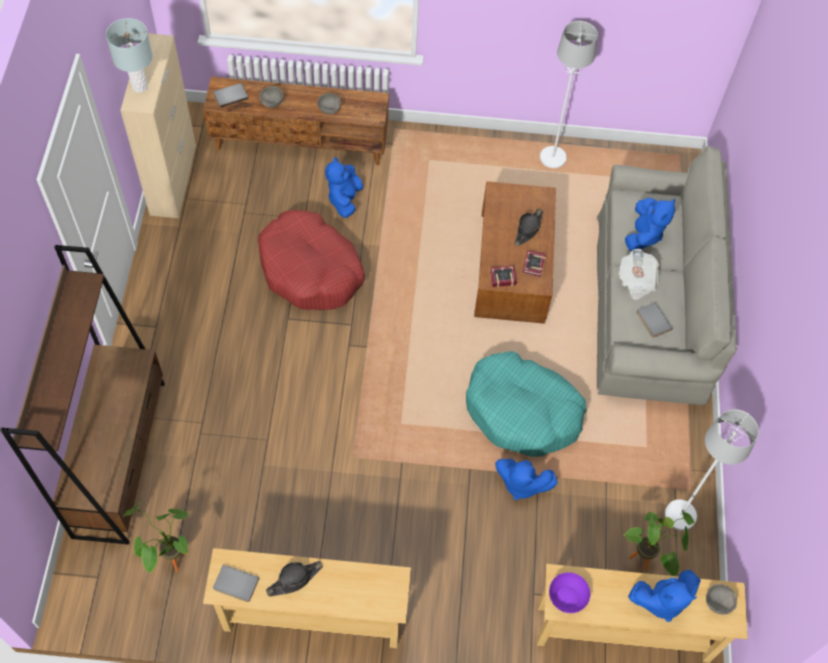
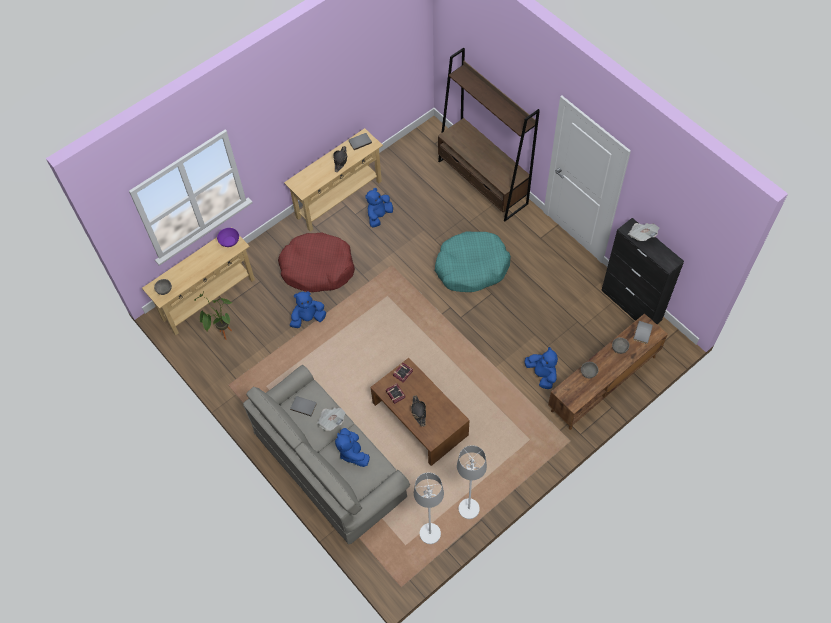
camera: 140 degrees right, 0 degrees up
(140, 86) = (642, 235): grey table lamp -> newspaper
(170, 562) = (415, 169): potted plant -> none
(173, 179) = (631, 305): beige cabinet -> black cabinet
(310, 270) = (511, 324): red dog bed -> red dog bed (317, 268)
(522, 411) = (339, 350): turquoise dog bed -> turquoise dog bed (471, 267)
(661, 600) = (189, 272): blue plush toy -> blue plush toy (379, 216)
(680, 515) = (223, 369): white floor lamp -> white floor lamp (430, 534)

